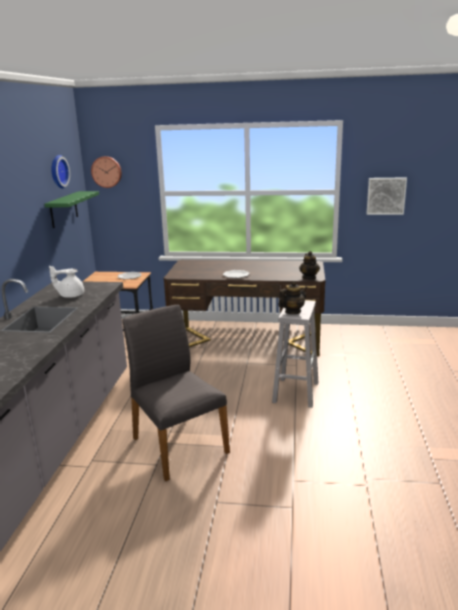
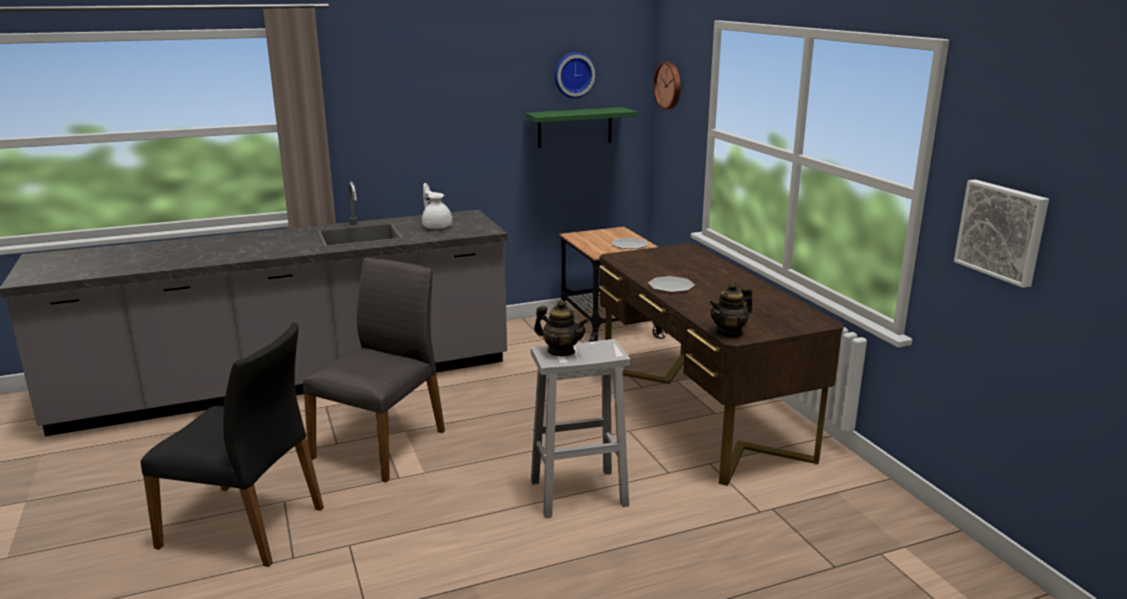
camera: 60 degrees right, 0 degrees up
(236, 526) = (245, 526): none -> black chair

